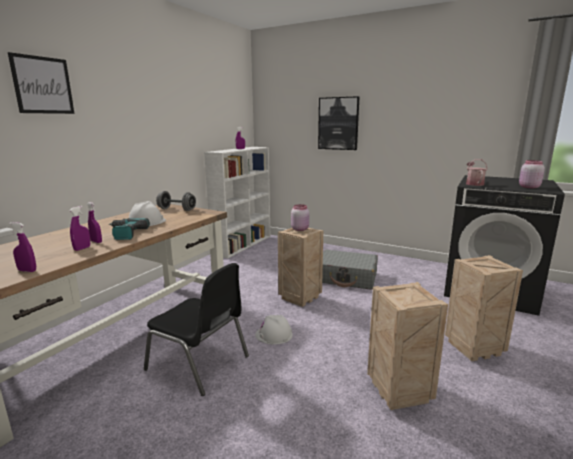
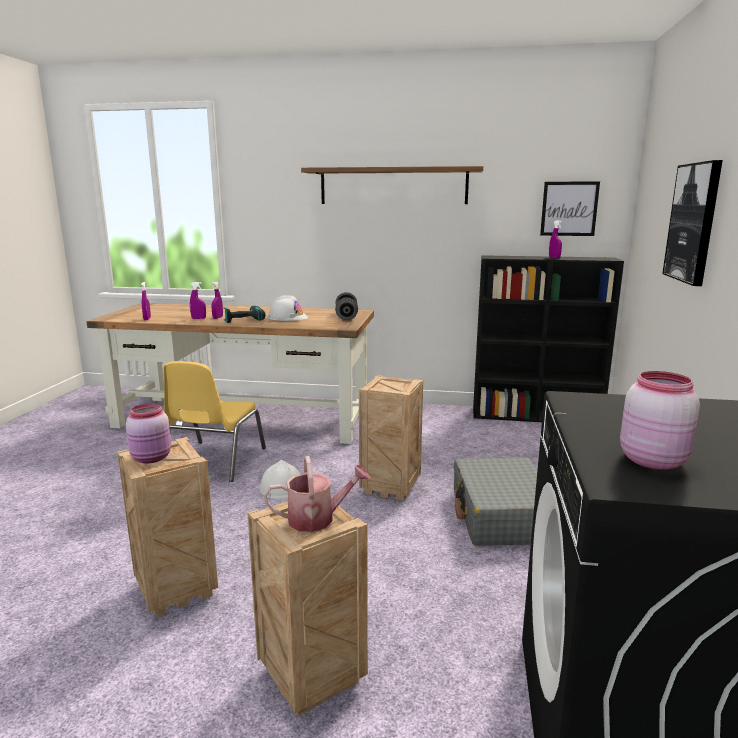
camera: 70 degrees right, 0 degrees up
(43, 85) = (274, 175): picture -> picture (569, 209)
(148, 102) = (393, 186): none -> shelf
(199, 363) = (214, 462): black chair -> yellow chair
(243, 244) = (536, 416): white bookcase -> black bookcase
(300, 229) = (400, 383): pink jar -> pink jar (152, 458)
(473, 183) = (608, 404): watering can -> watering can (317, 518)

